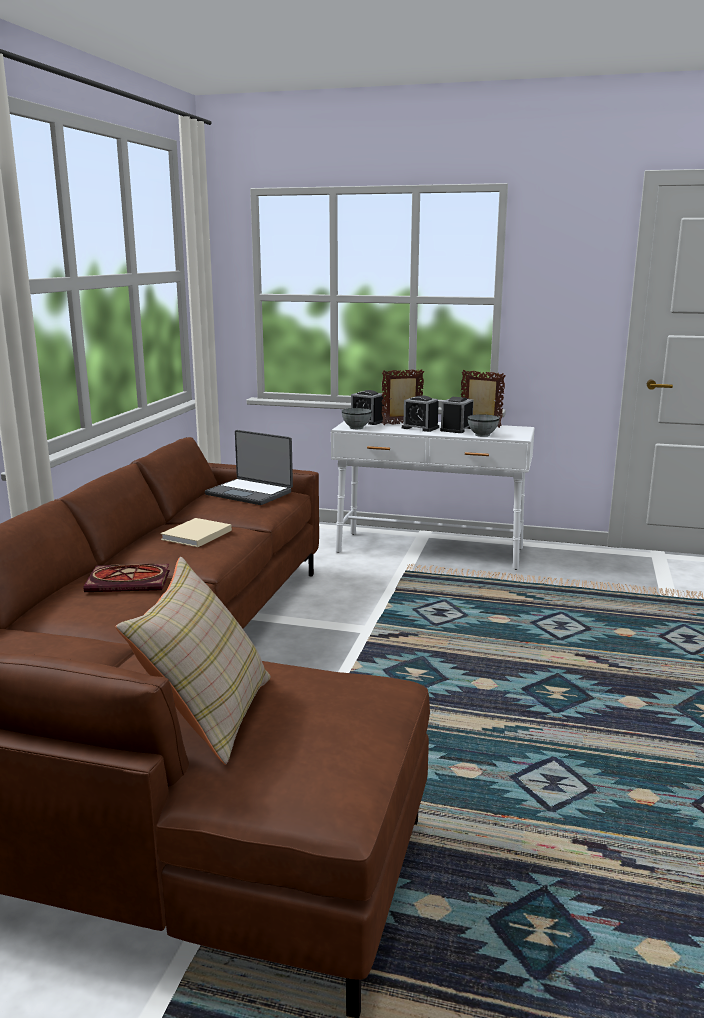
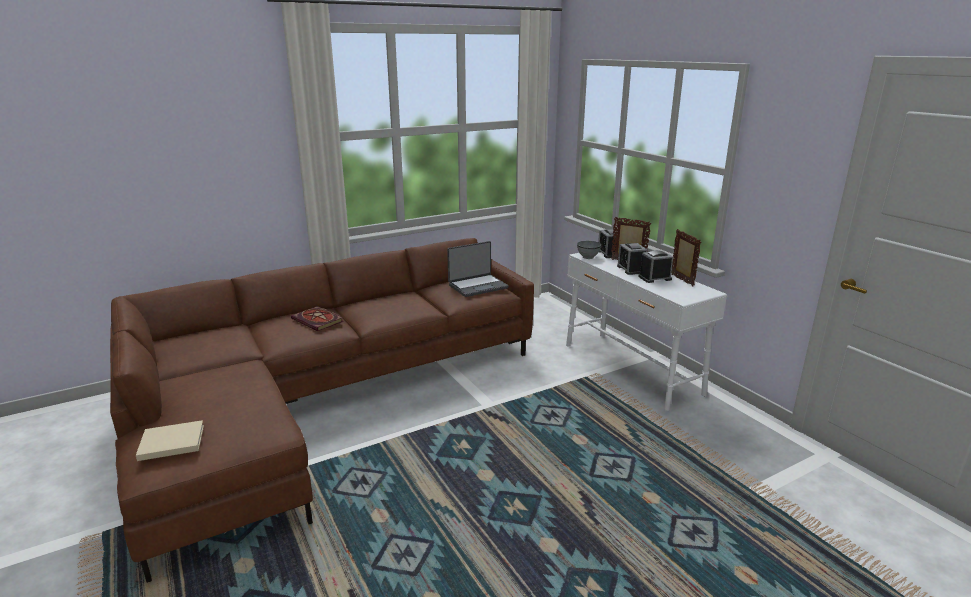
camera: 45 degrees right, 5 degrees up
(195, 535) = (395, 305): beige book -> beige book (169, 443)
(206, 715) = (196, 402): beige pillow -> none
(250, 493) = (477, 286): laptop -> laptop turned 105 degrees counterclockwise
(482, 435) = (659, 289): grey bowl -> none

